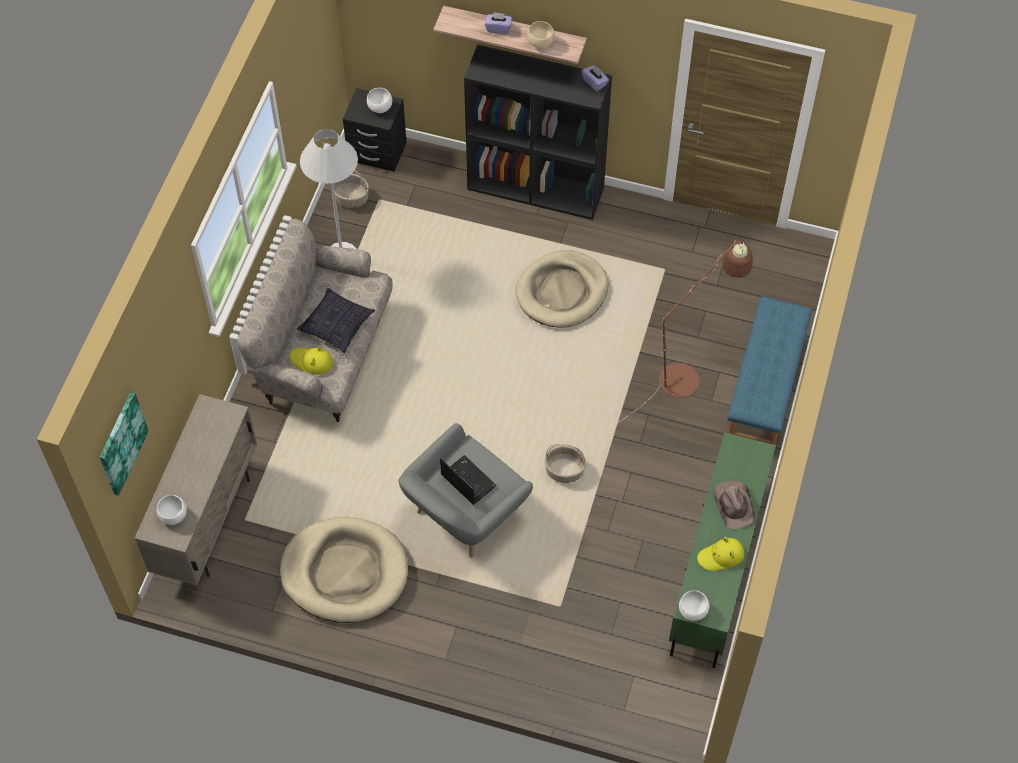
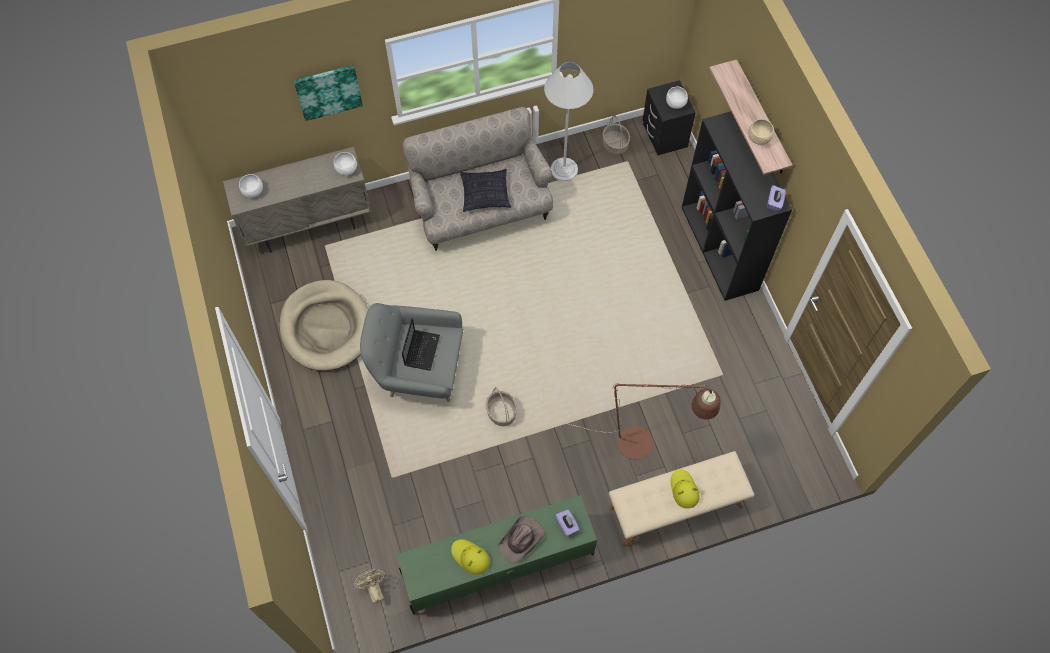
camera: 55 degrees right, 5 degrees up
(121, 443) = (227, 110): picture -> picture (328, 91)
(312, 361) = (446, 198): yellow hat -> yellow hat (684, 489)
(498, 28) = (747, 104): purple tissue box -> purple tissue box (567, 525)
(562, 292) = (647, 319): beige dog bed -> none
(664, 688) = (373, 589): none -> beige fan
(693, 611) = (410, 565): white bowl -> white bowl (346, 170)
(765, 388) = (676, 508): blue bench -> beige bench

